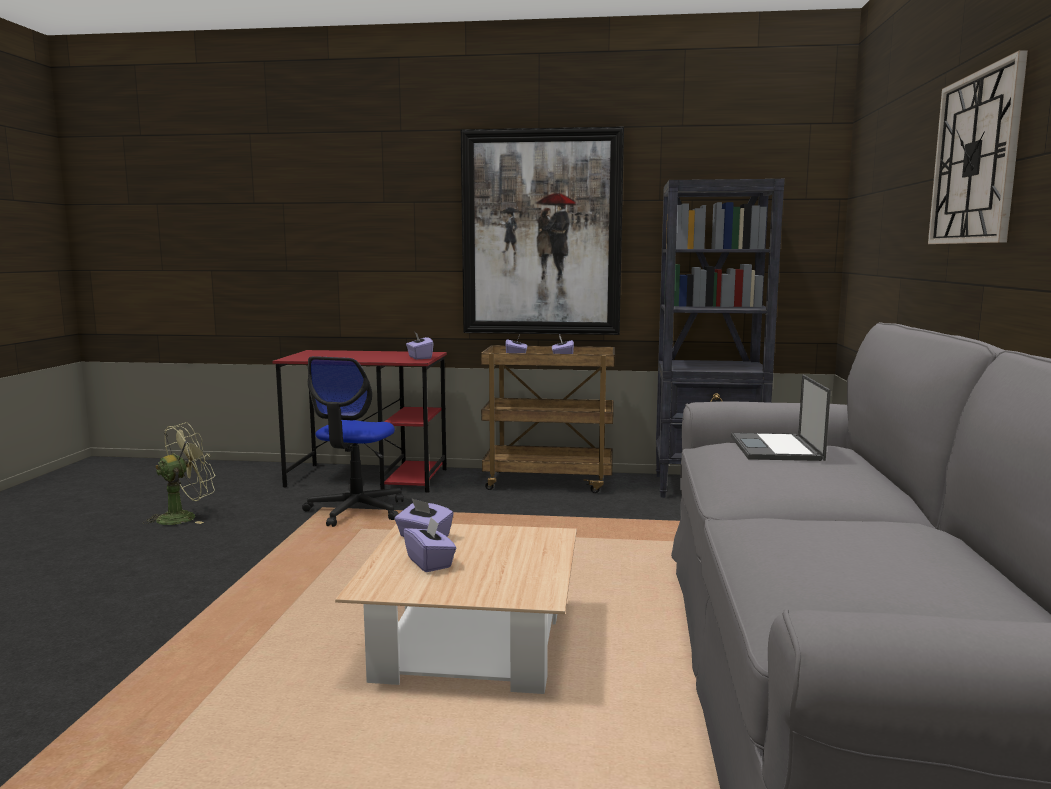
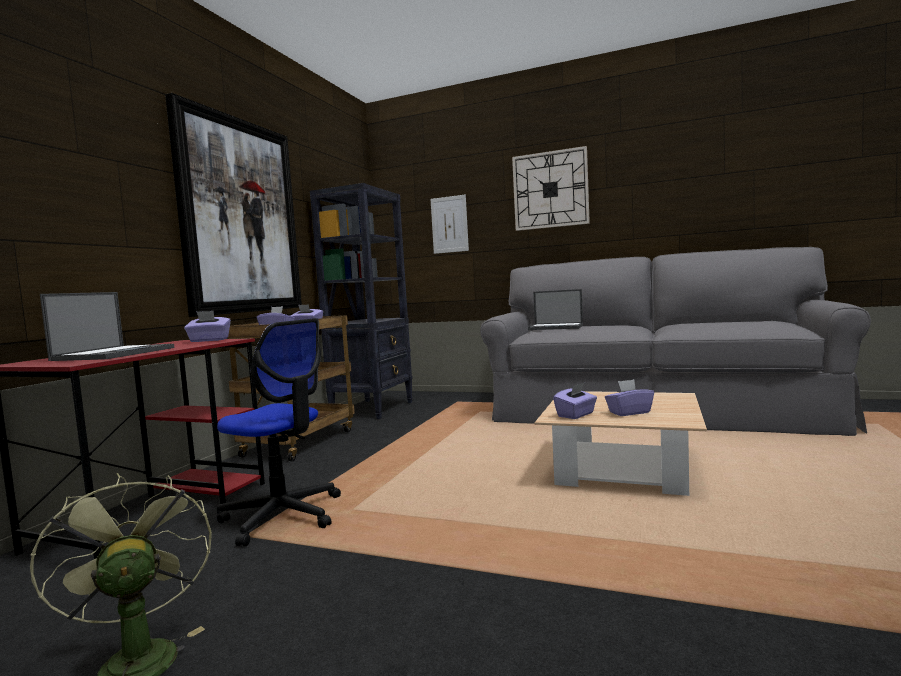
camera: 75 degrees left, 5 degrees down
(339, 356) = (115, 354): none -> laptop
(887, 222) = (449, 224): none -> picture

